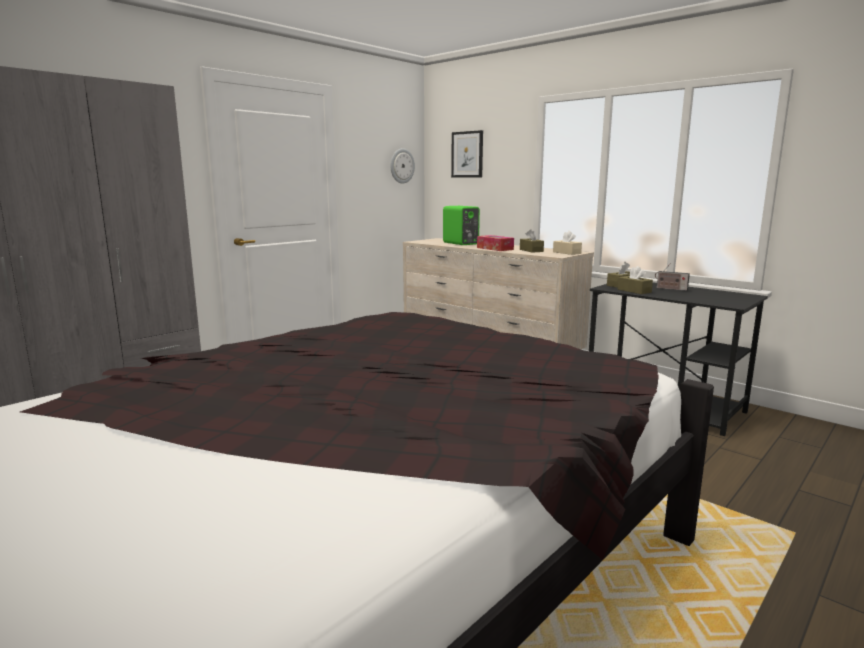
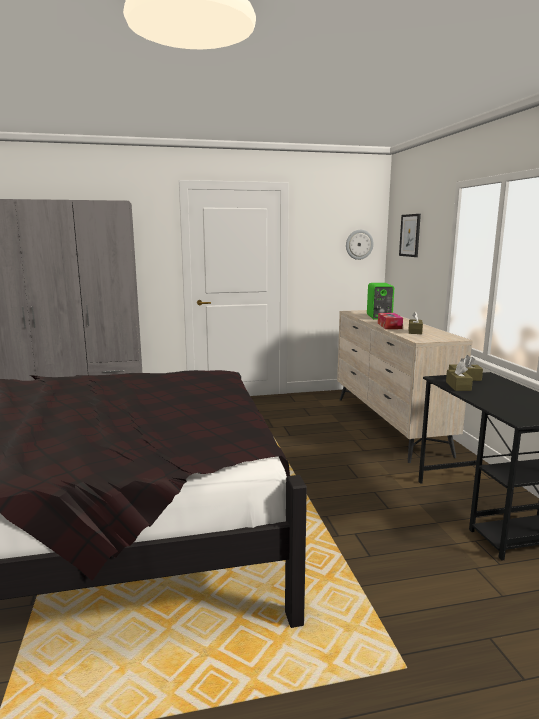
camera: 35 degrees right, 0 degrees up
(566, 253) = (440, 338): beige tissue box -> none
(670, 289) = (505, 391): radio -> none

